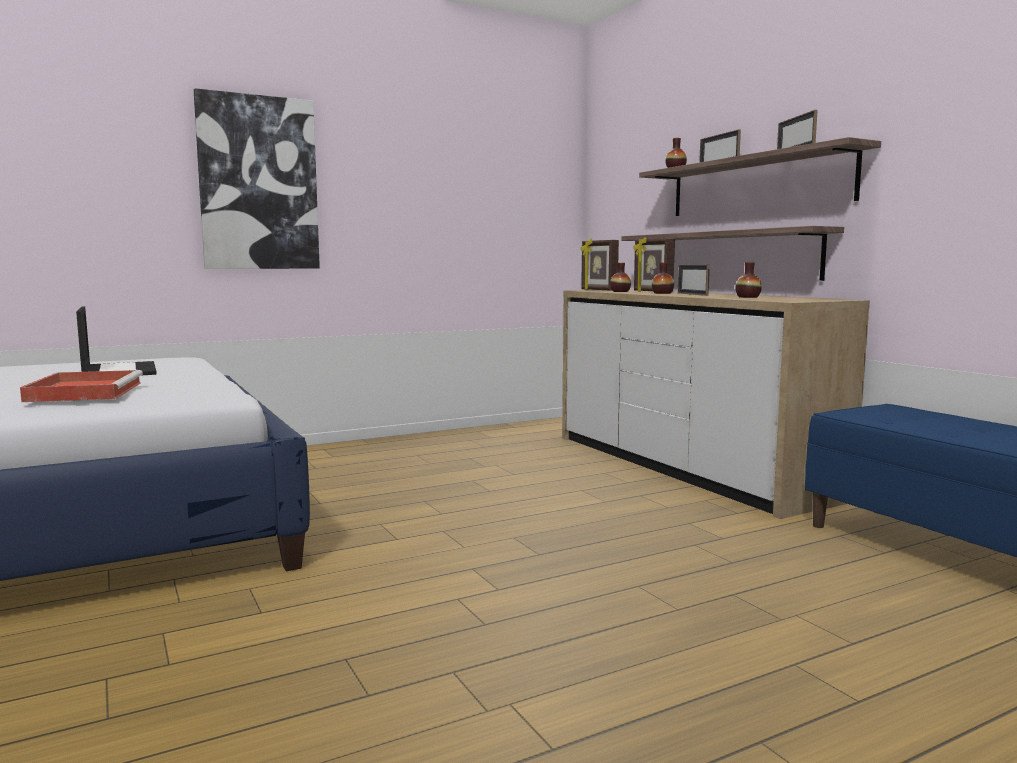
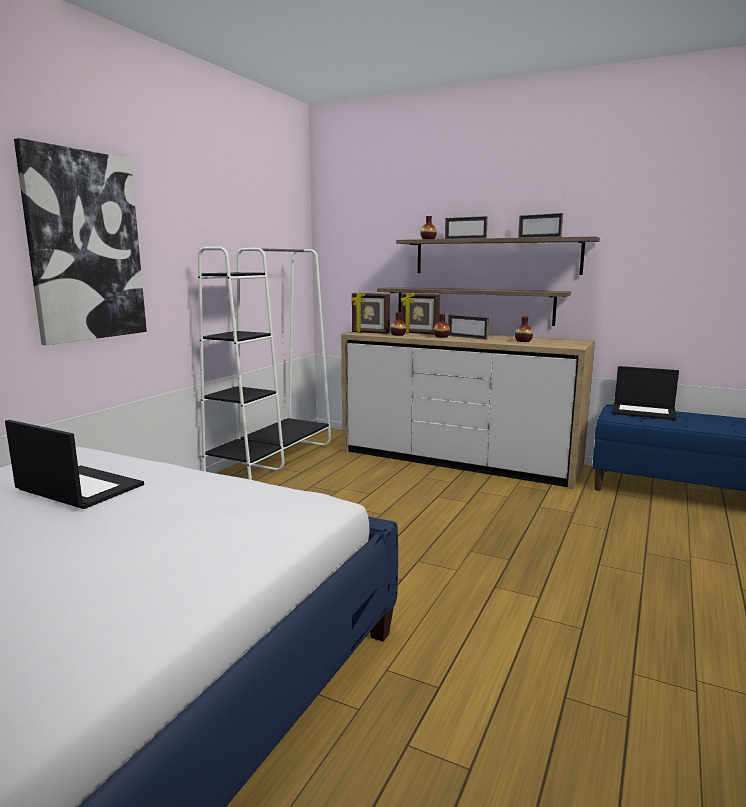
camera: 35 degrees left, 5 degrees up
(85, 391) = (185, 532): red tray -> none
(474, 435) = (272, 462): none -> black clothes rack
(921, 415) = (644, 412): none -> laptop

